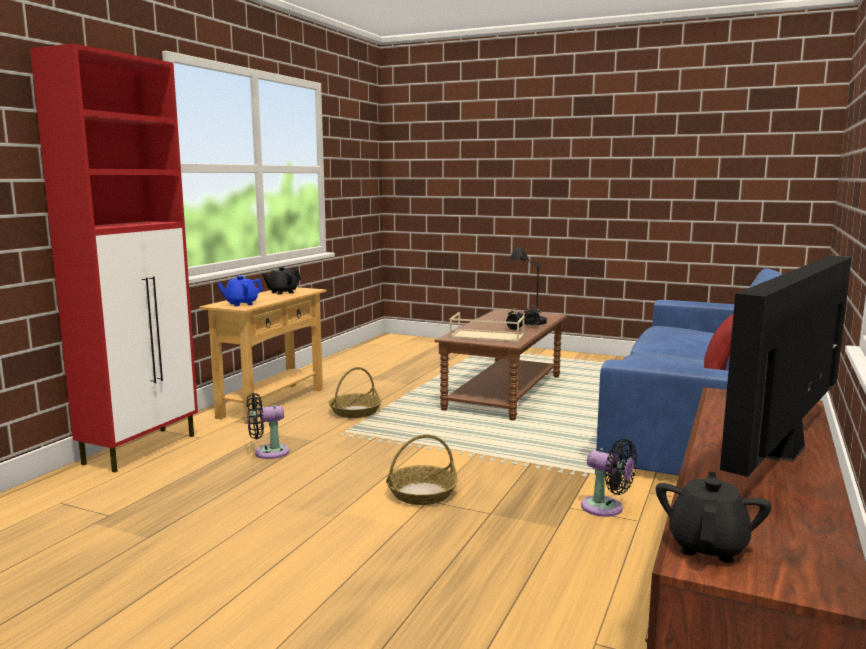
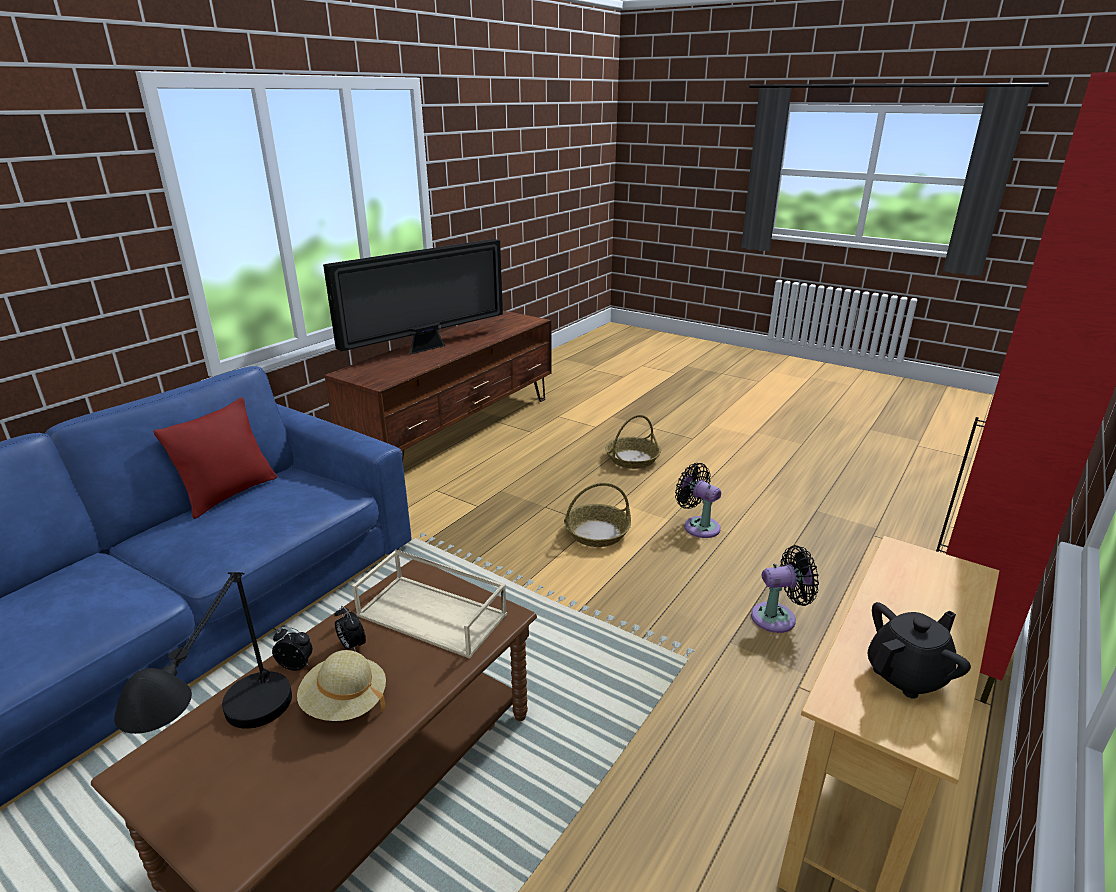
camera: 170 degrees left, 15 degrees up
(241, 304) = (924, 575): blue teapot -> none
(355, 411) = (679, 734): basket -> basket (632, 459)
(500, 323) = (345, 703): none -> beige hat
(606, 508) = (449, 502): black fan -> black fan (698, 526)
(708, 546) = (524, 323): black teapot -> none

